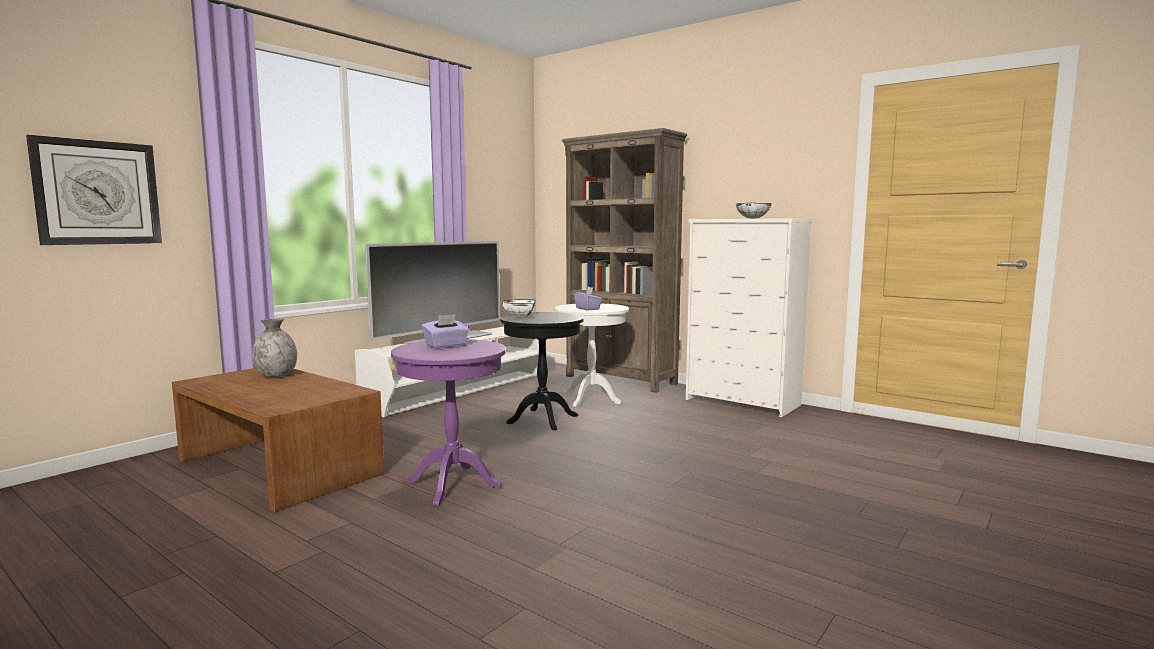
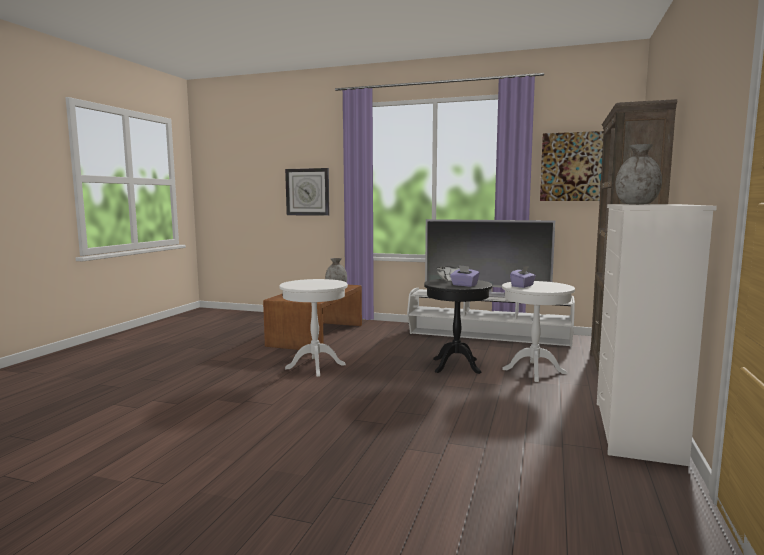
camera: 70 degrees right, 0 degrees up
(446, 346) = (319, 282): purple tissue box -> purple tissue box (464, 285)
(453, 484) = (315, 366): purple side table -> white side table
(492, 181) = (576, 167): none -> picture
(752, 218) = (637, 204): white bowl -> grey vase

